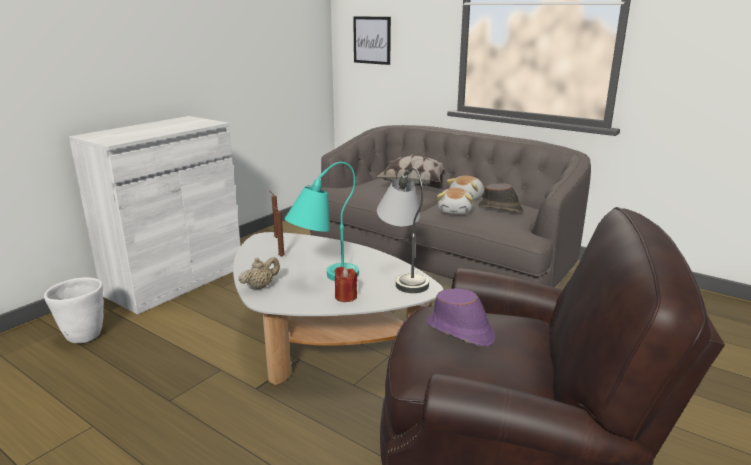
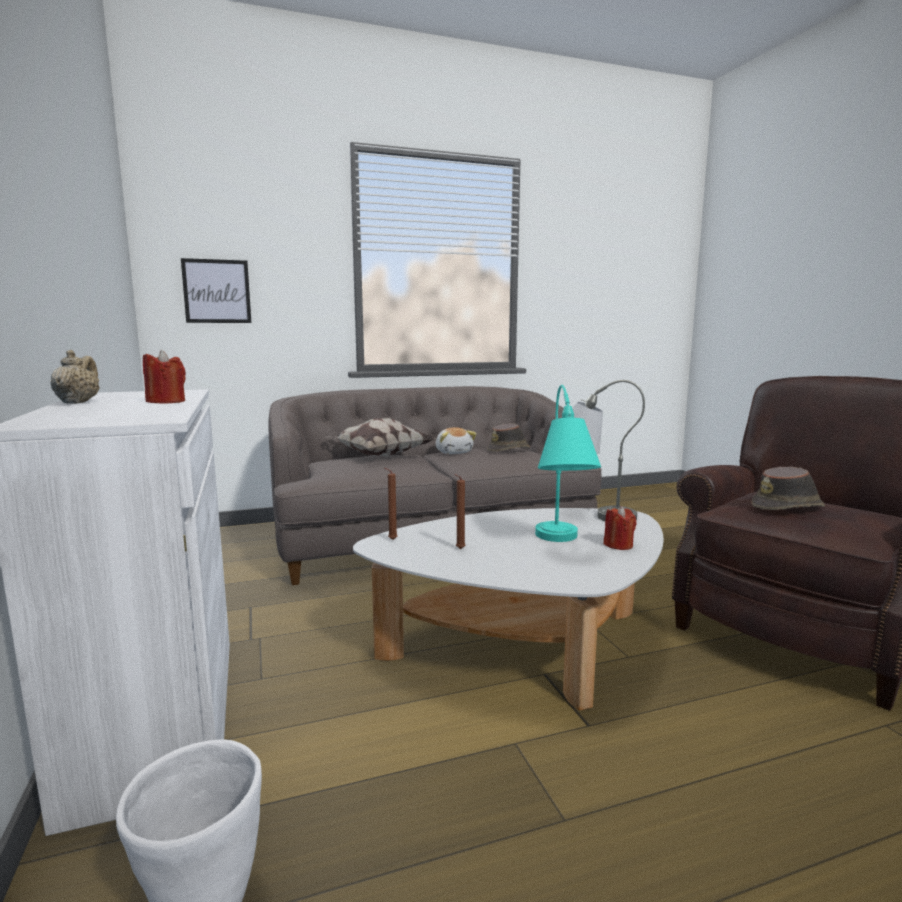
camera: 55 degrees left, 10 degrees down
(166, 130) = (166, 401): none -> red candle
(260, 286) = (543, 576): beige teapot -> beige teapot (78, 402)
(455, 211) = (487, 460): plush toy -> none
(460, 331) = (788, 507): purple hat -> brown hat

